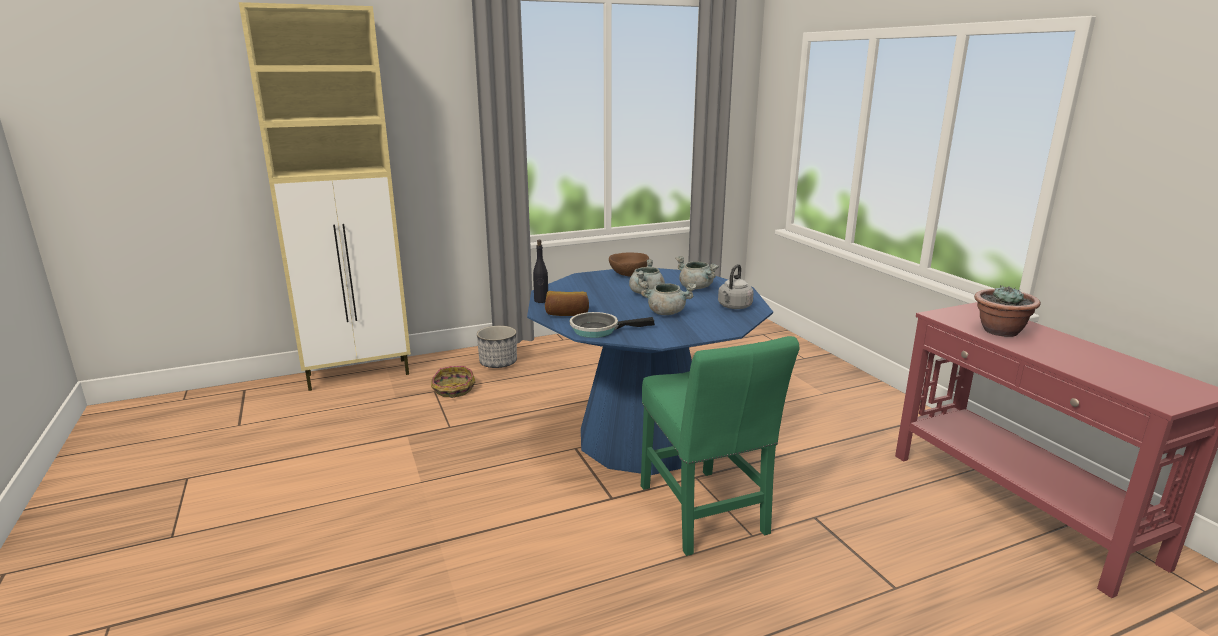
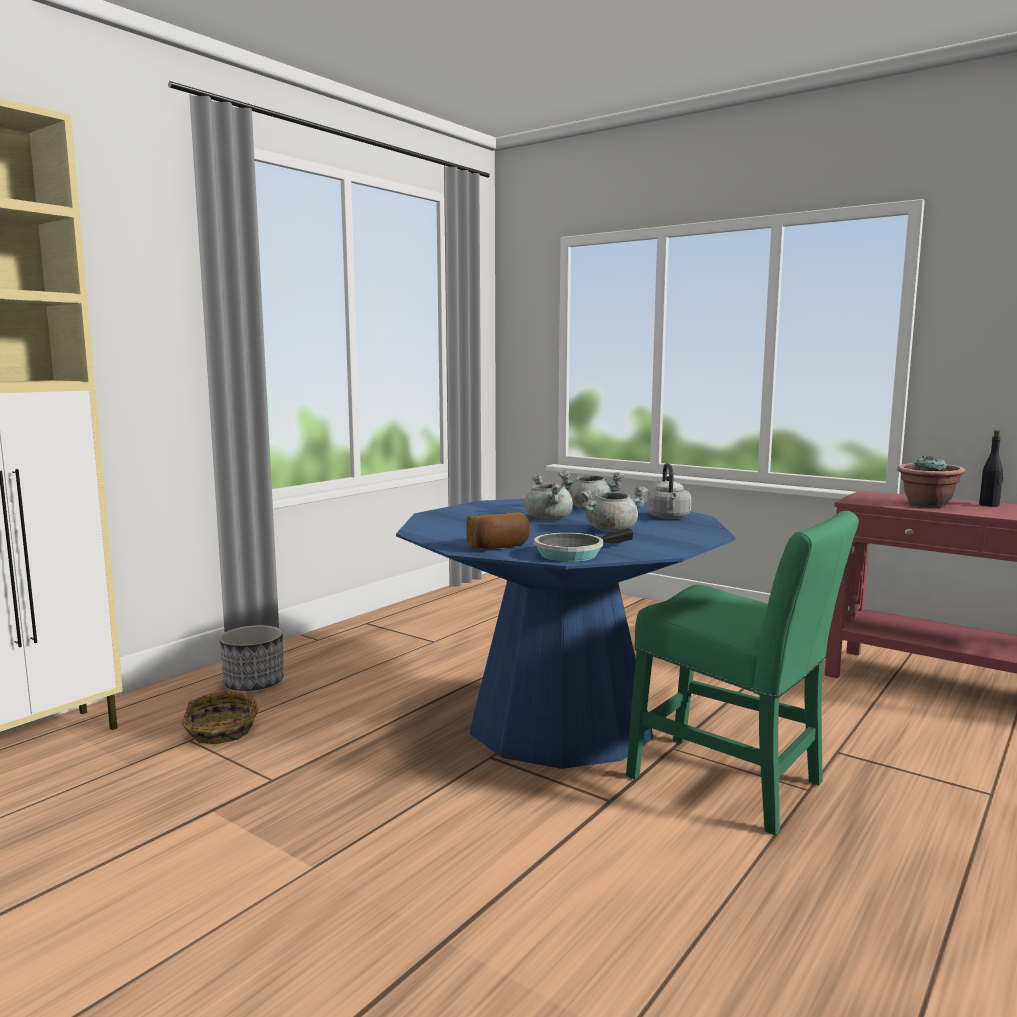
camera: 30 degrees left, 10 degrees down
(541, 300) = (433, 540): black bottle -> black bottle (989, 505)
(628, 274) = (486, 507): brown bowl -> none

